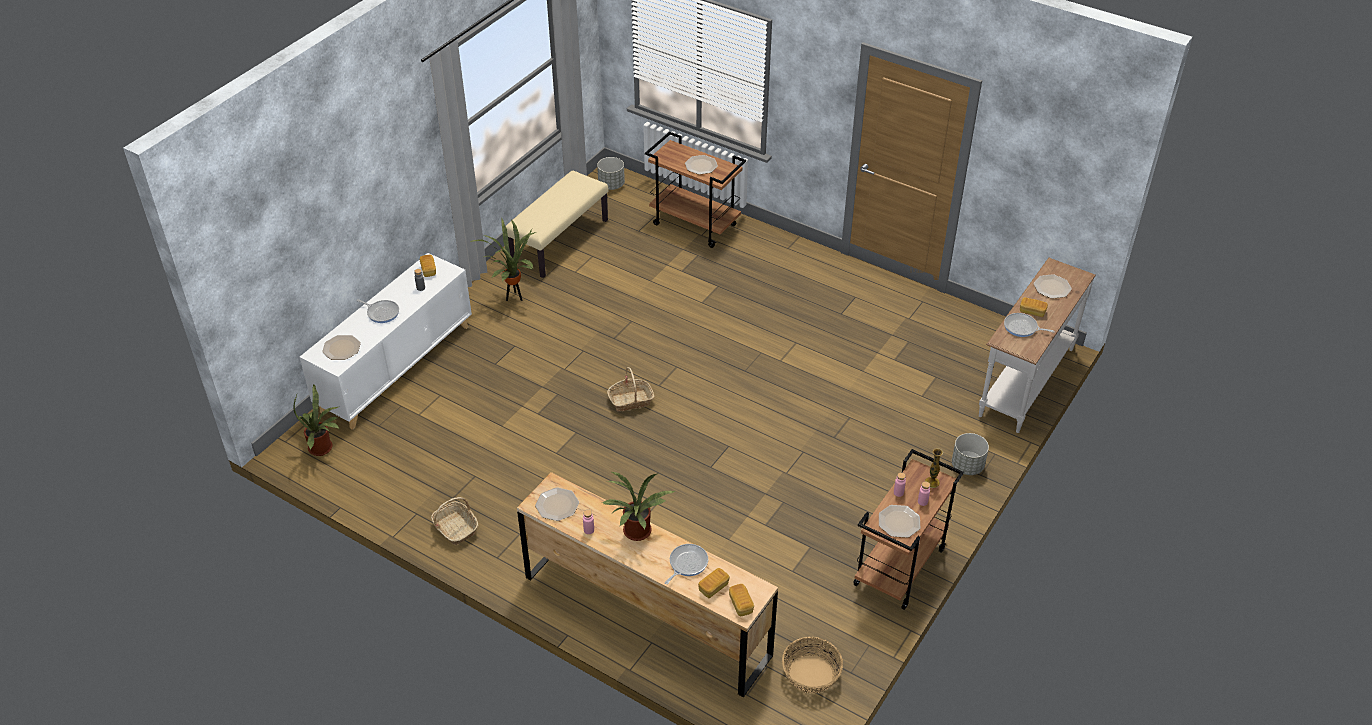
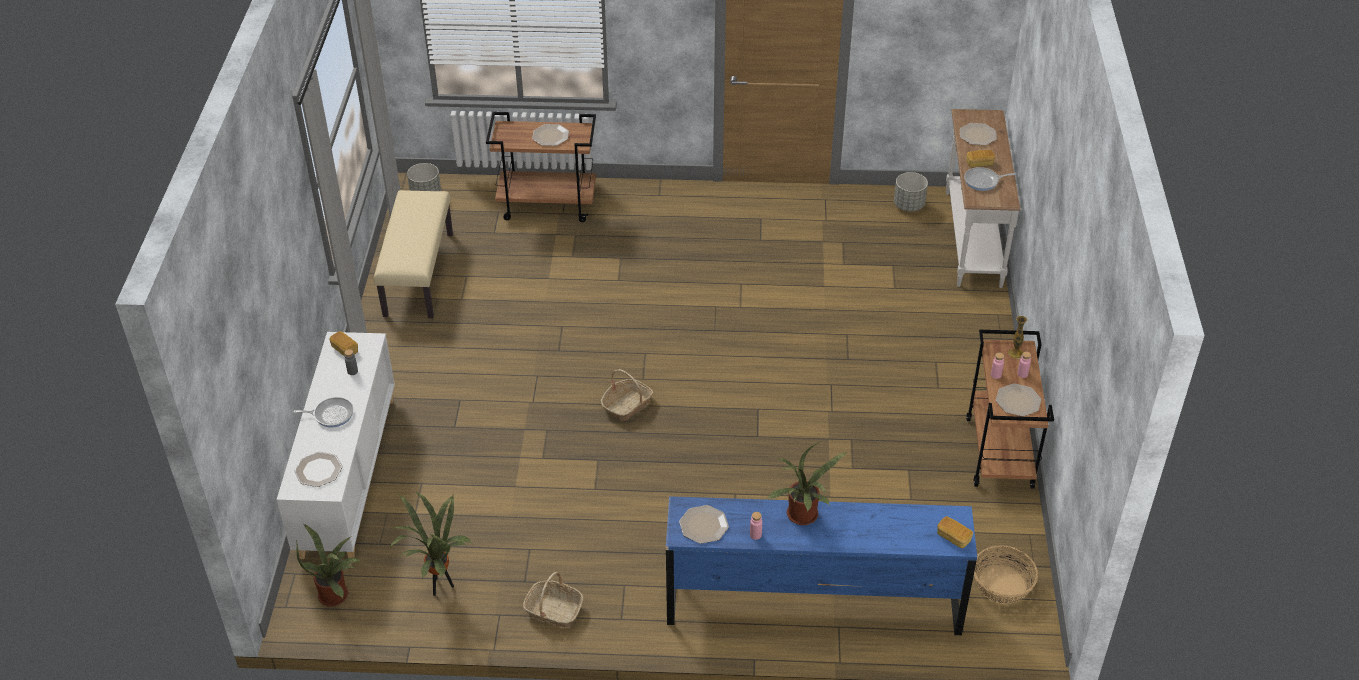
camera: 30 degrees left, 0 degrees up
(513, 297) = (416, 351): potted plant -> potted plant (439, 587)
(646, 615) = (813, 604): brown dresser -> blue dresser
(687, 564) = (873, 523): frying pan -> none
(713, 587) = (916, 533): bread -> none
(967, 466) = (983, 335): grey planter -> grey planter (908, 205)

